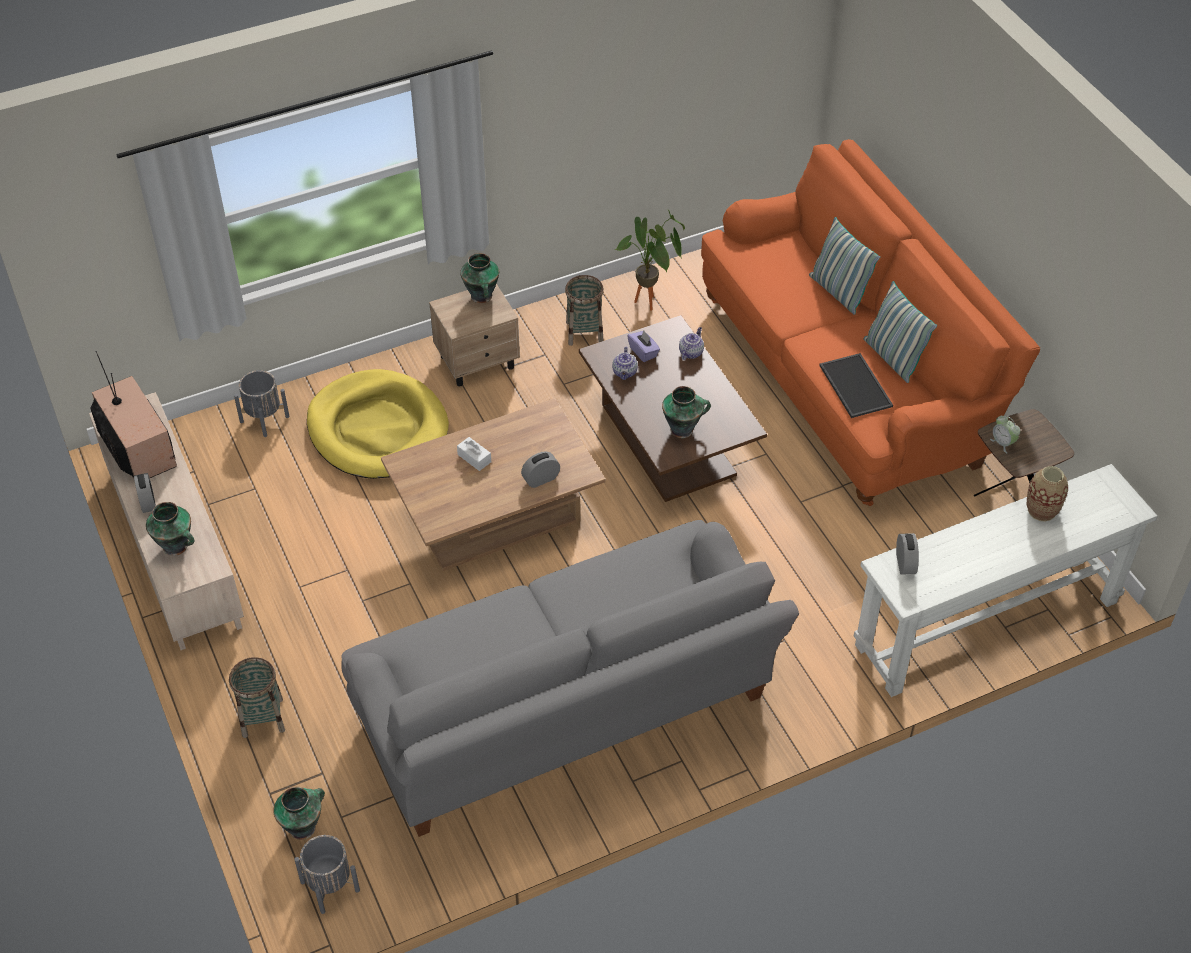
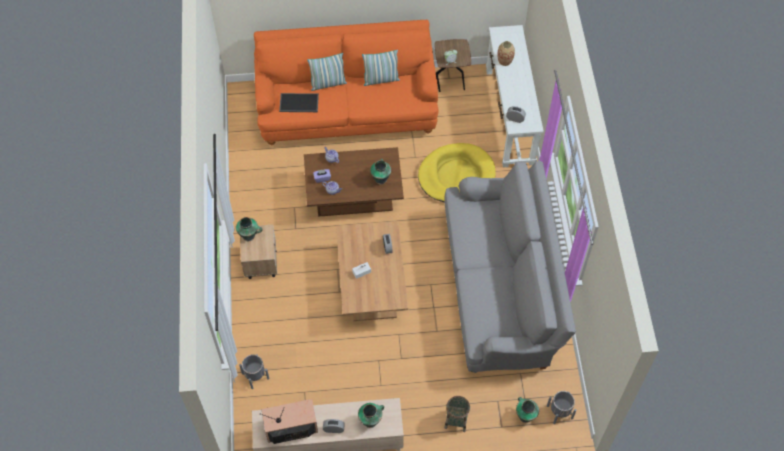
camera: 70 degrees left, 10 degrees up
(377, 429) = (288, 322): yellow dog bed -> yellow dog bed (456, 176)
(584, 332) = (263, 208): basket -> none
(651, 304) = (258, 172): potted plant -> none
(854, 385) = (392, 100): tray -> tray (298, 103)

